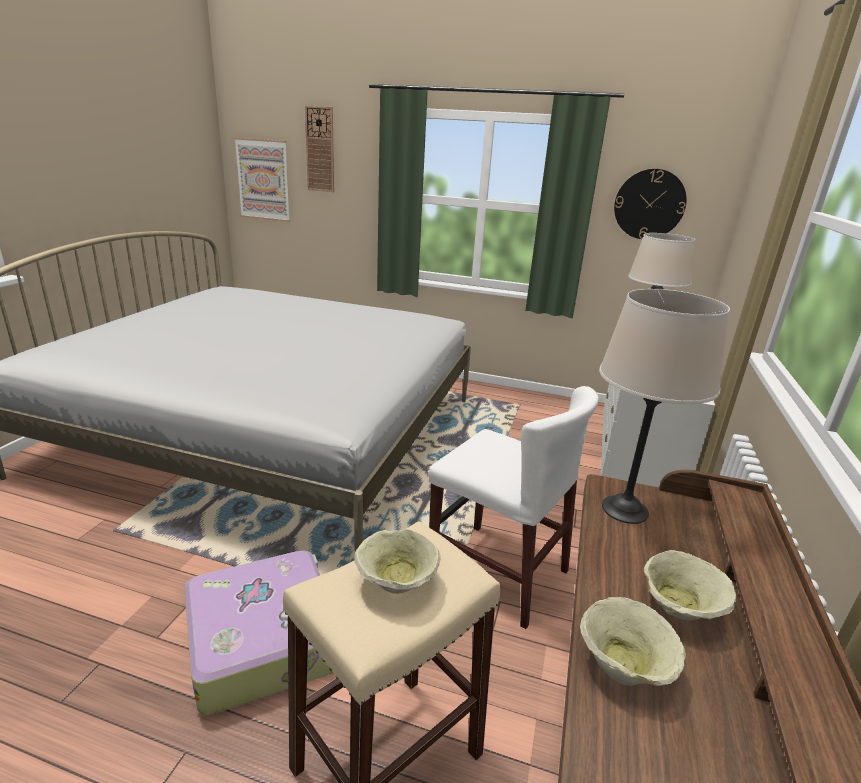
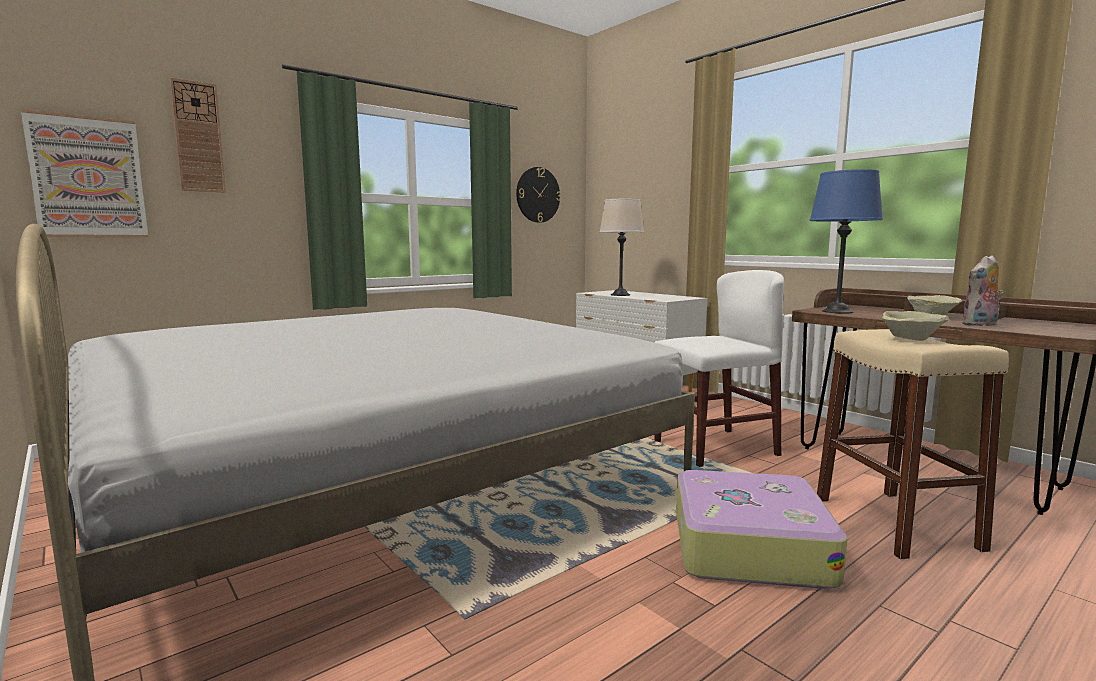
camera: 55 degrees left, 15 degrees down
(625, 509) = (837, 311): beige table lamp -> blue table lamp
(625, 665) = (980, 325): beige bowl -> plush toy

